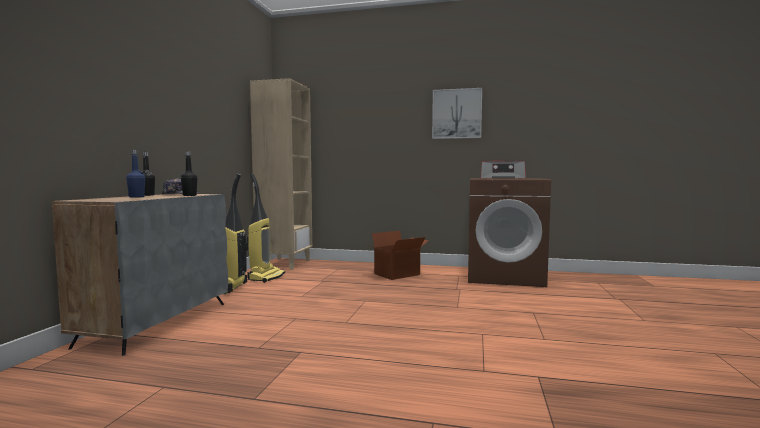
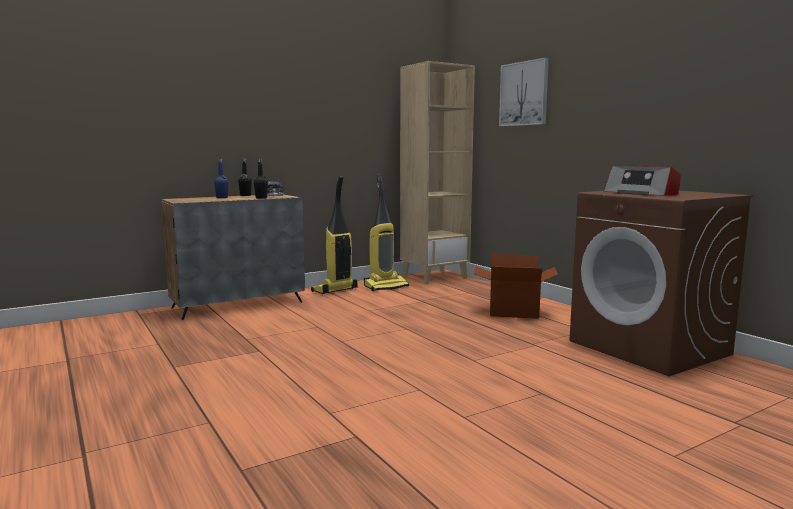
camera: 45 degrees right, 5 degrees up
(456, 114) = (634, 86): picture -> picture (524, 94)

